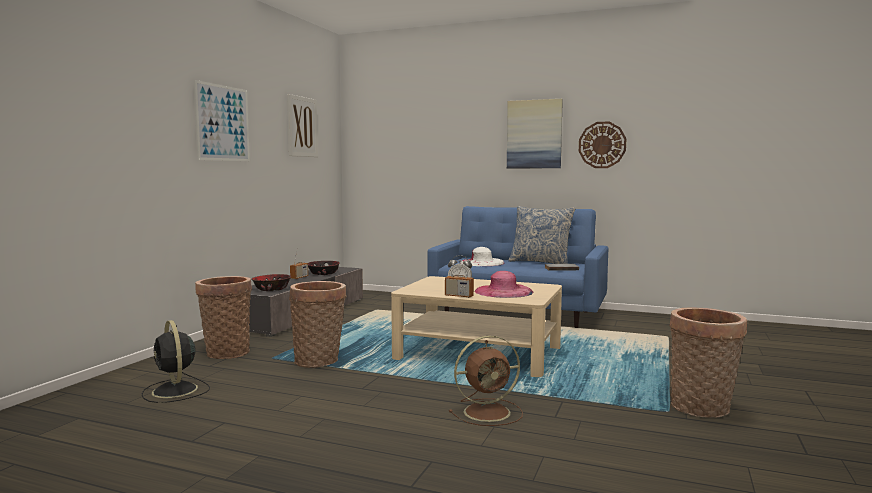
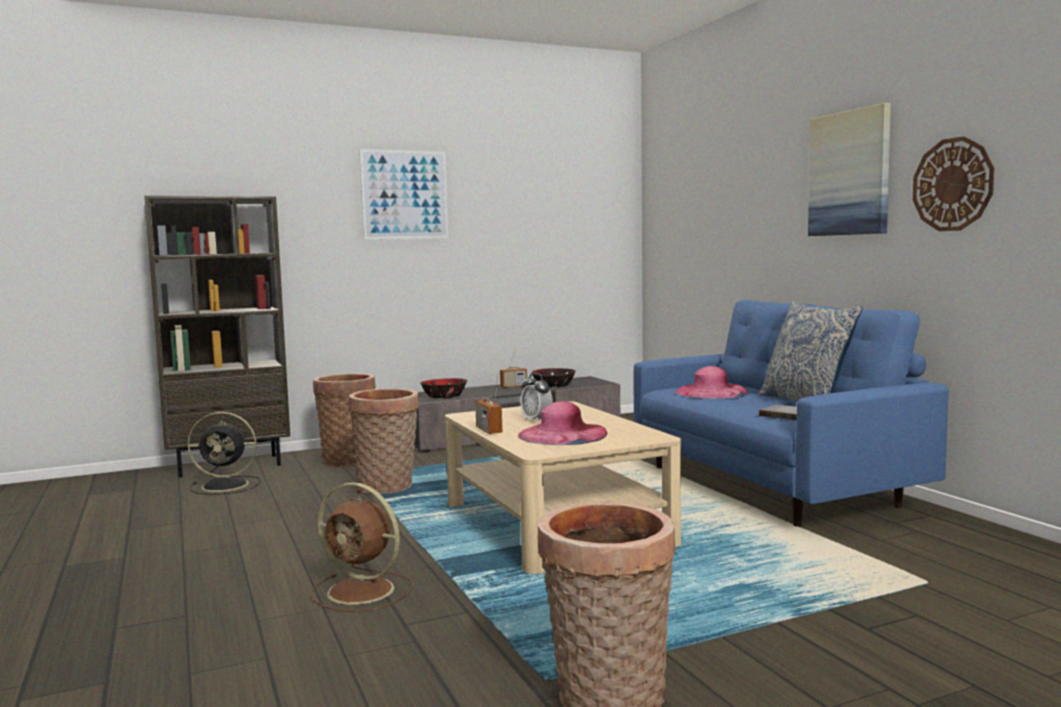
camera: 45 degrees right, 0 degrees up
(123, 378) = (230, 465): none -> brown bookcase
(175, 391) = (227, 485): black fan -> black fan turned 105 degrees counterclockwise
(302, 127) = (552, 189): picture -> none
(481, 262) = (711, 392): white hat -> pink hat

